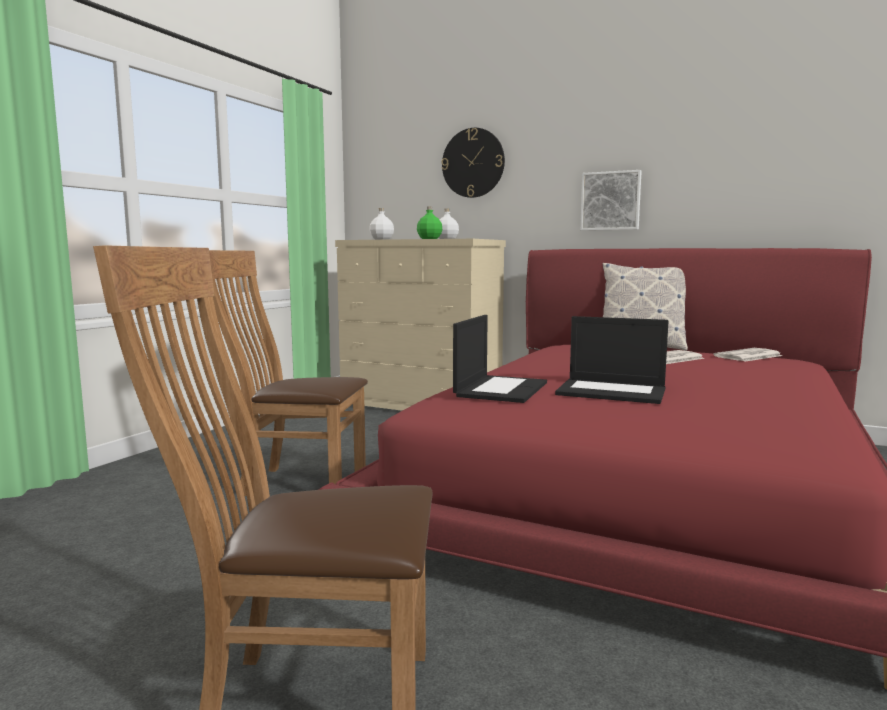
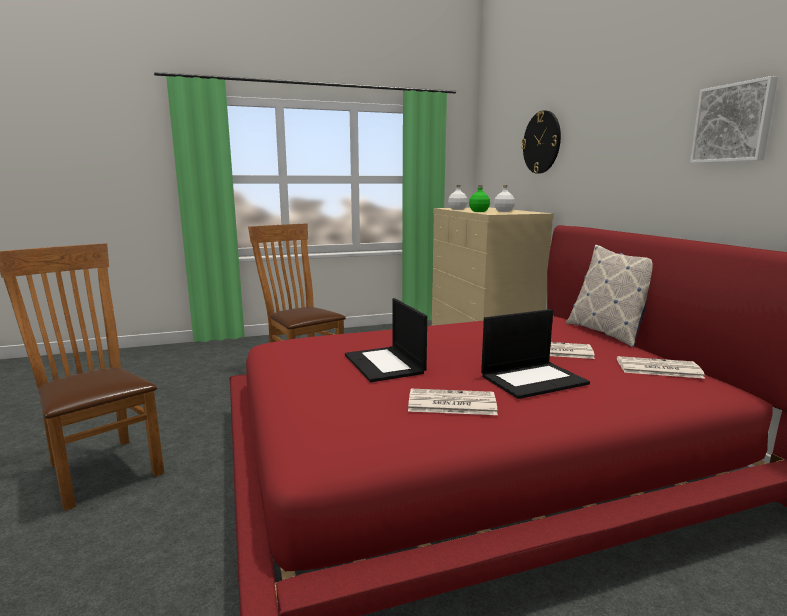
camera: 45 degrees right, 5 degrees up
(501, 389) = (337, 342): laptop -> laptop (534, 379)
(610, 201) = (629, 180): picture -> picture (733, 123)
(756, 399) = (450, 403): none -> newspaper

